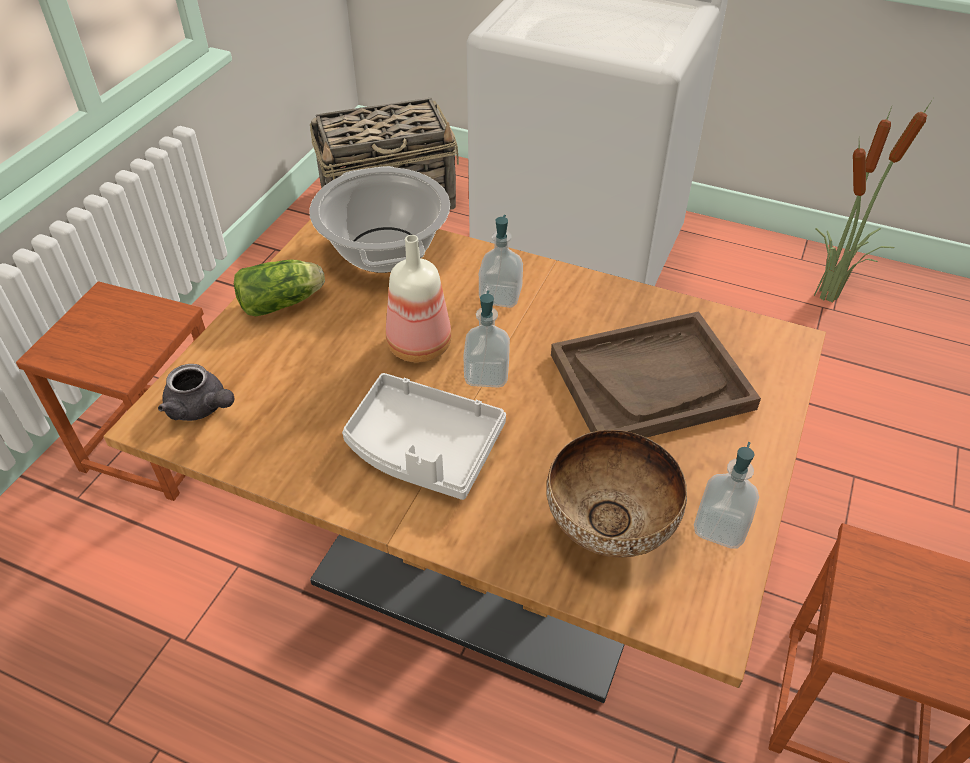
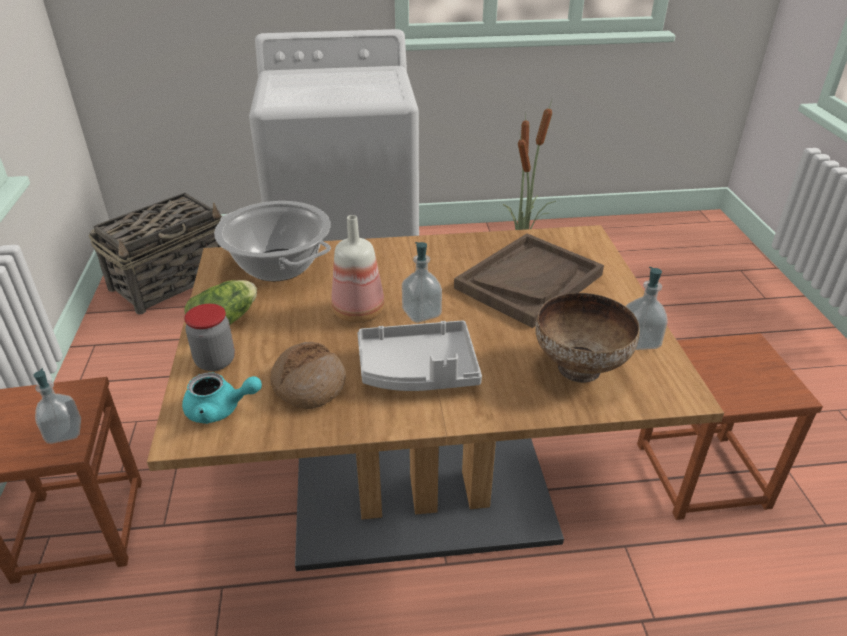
camera: 30 degrees left, 10 degrees down
(201, 408) = (220, 410): grey teapot -> turquoise teapot
(238, 348) = (215, 361): none -> jar
(301, 415) = (308, 384): none -> bread
(500, 296) = (388, 267): soap dispenser -> soap dispenser (64, 432)

